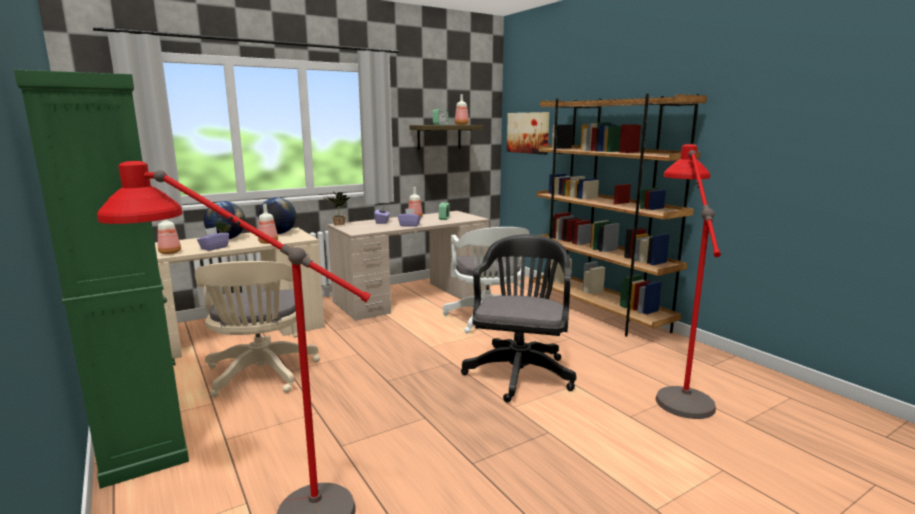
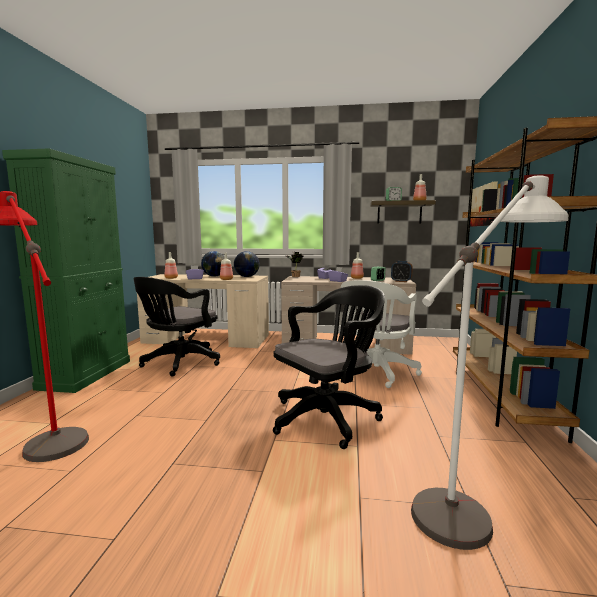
camera: 40 degrees right, 5 degrees down
(260, 375) = (179, 363): beige office chair -> black office chair
(468, 217) = (401, 281): none -> alarm clock
(676, 384) = (476, 494): red floor lamp -> white floor lamp

